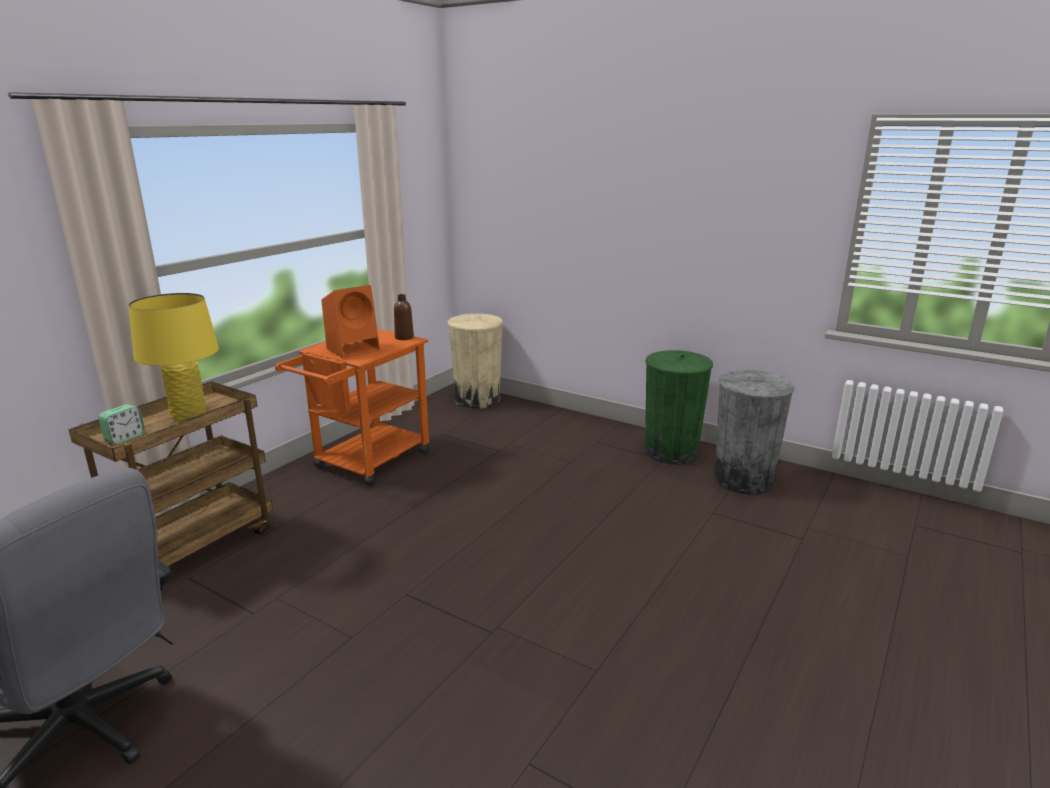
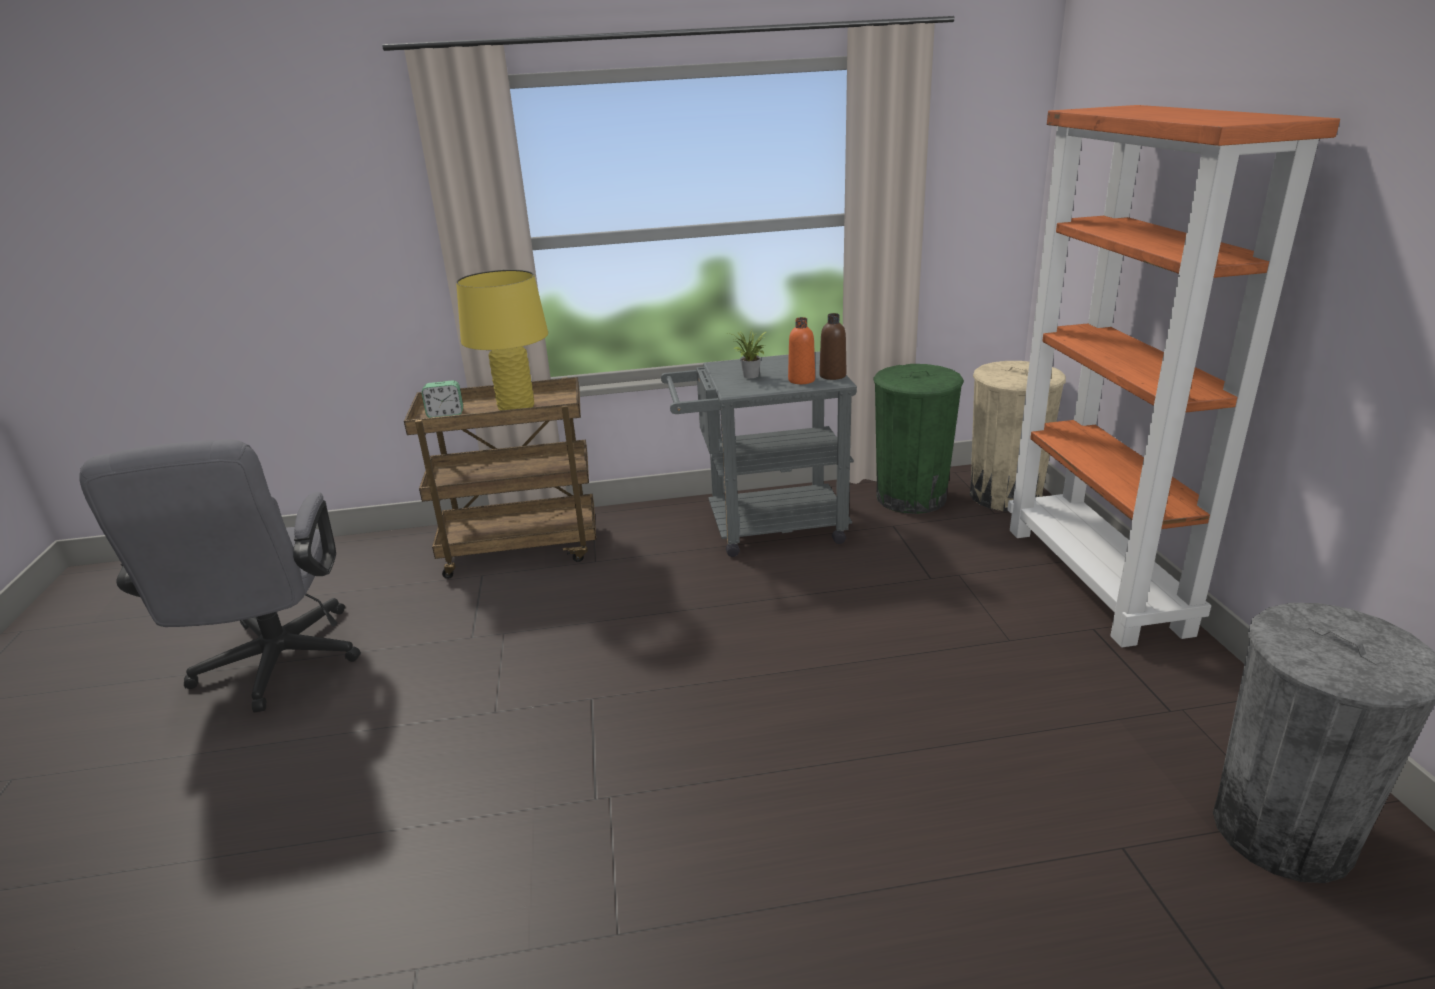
camera: 50 degrees right, 5 degrees up
(354, 349) = (750, 376): orange speaker -> potted plant
(366, 463) = (763, 527): orange cart -> grey cart
(390, 344) = (801, 380): none -> orange bottle
(569, 421) = (1096, 579): none -> orange bookcase
(671, 452) = (1205, 706): green trash can -> green trash can (911, 497)

